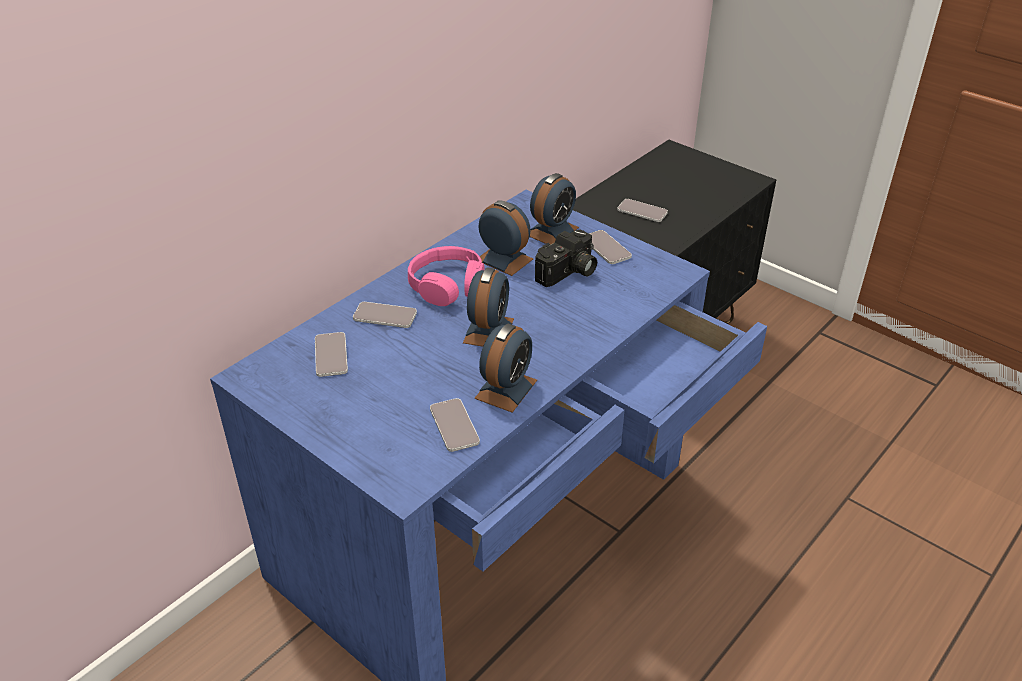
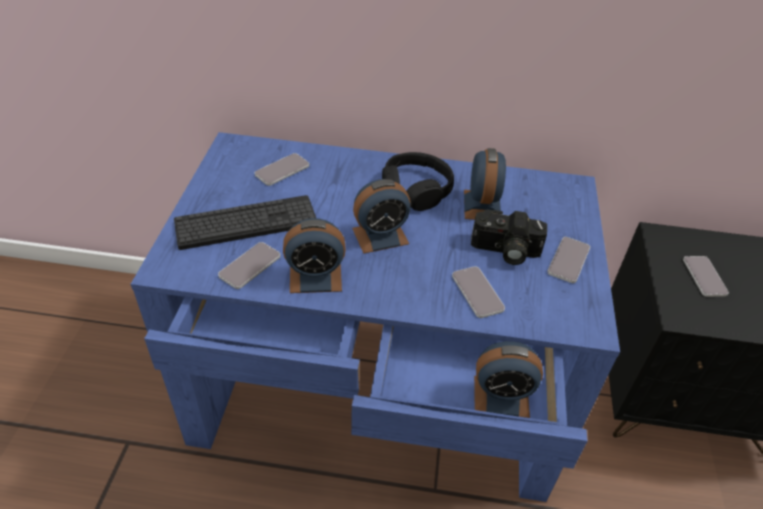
camera: 55 degrees right, 5 degrees up
(385, 316) = (348, 175): phone -> phone (477, 292)
(389, 408) = (246, 223): none -> keyboard
(448, 286) = (415, 190): pink headphones -> black headphones
(552, 231) = (553, 216): alarm clock -> alarm clock (501, 396)

